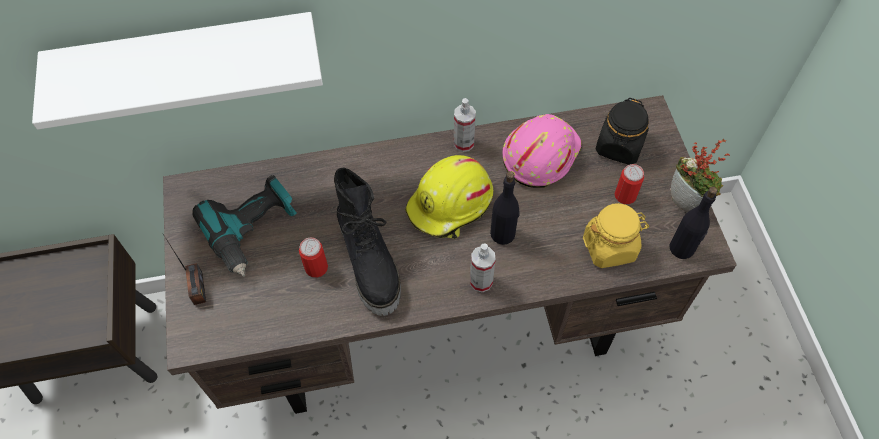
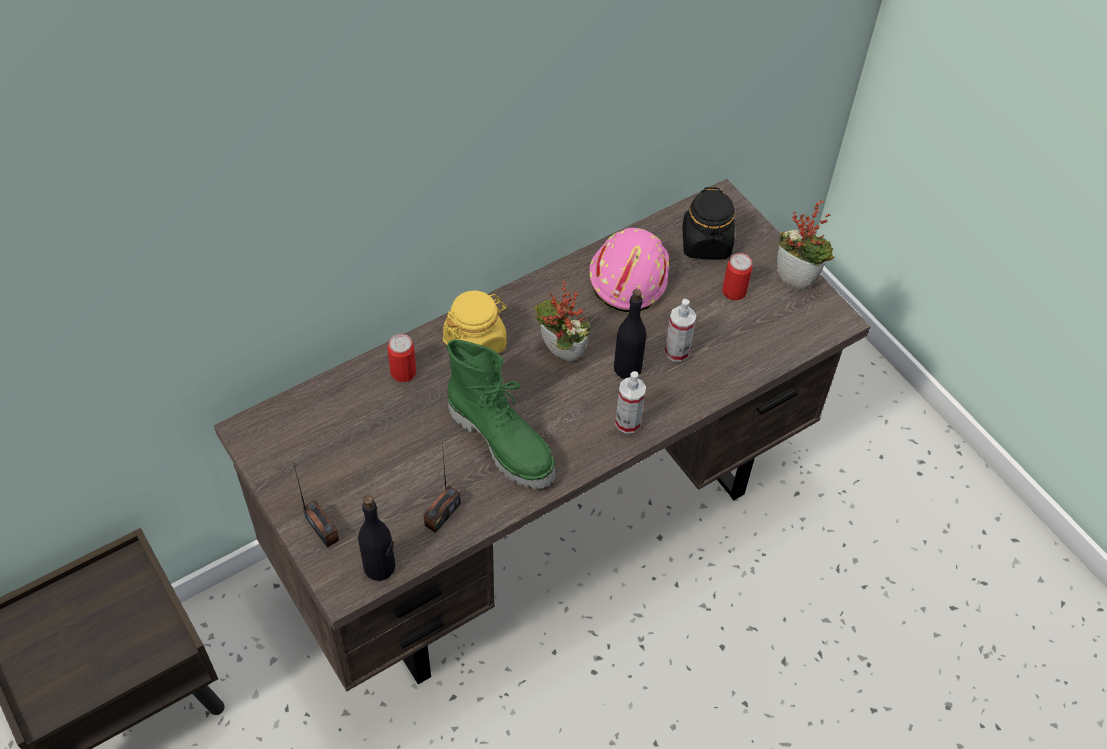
camera: 25 degrees left, 5 degrees down
(190, 64) = (255, 274): white shelf -> none
(253, 230) = (354, 449): power drill -> none
(294, 308) = (442, 514): none -> radio
(316, 267) = (445, 465): can -> can (403, 372)
(371, 263) = (503, 441): black boot -> green boot
(451, 205) = (559, 355): yellow hard hat -> potted plant
(464, 143) = (541, 287): spray bottle -> spray bottle (677, 351)
(610, 247) = (741, 347): yellow jar -> yellow jar (475, 344)
(682, 248) = (812, 326): black bottle -> black bottle (380, 567)

